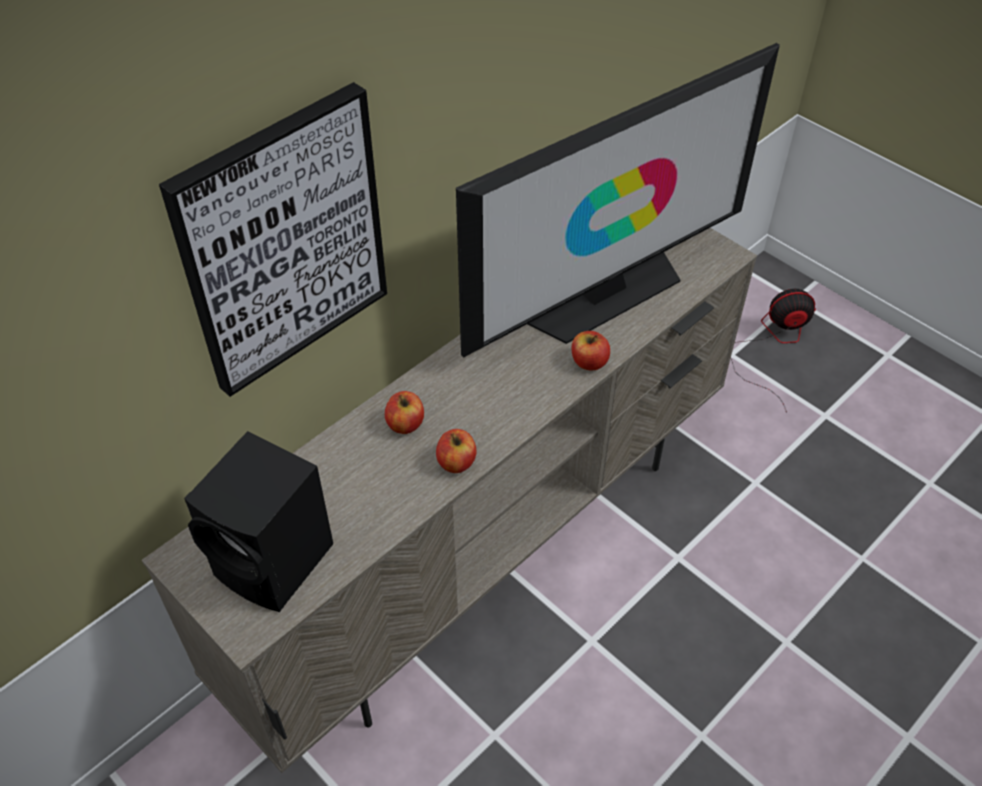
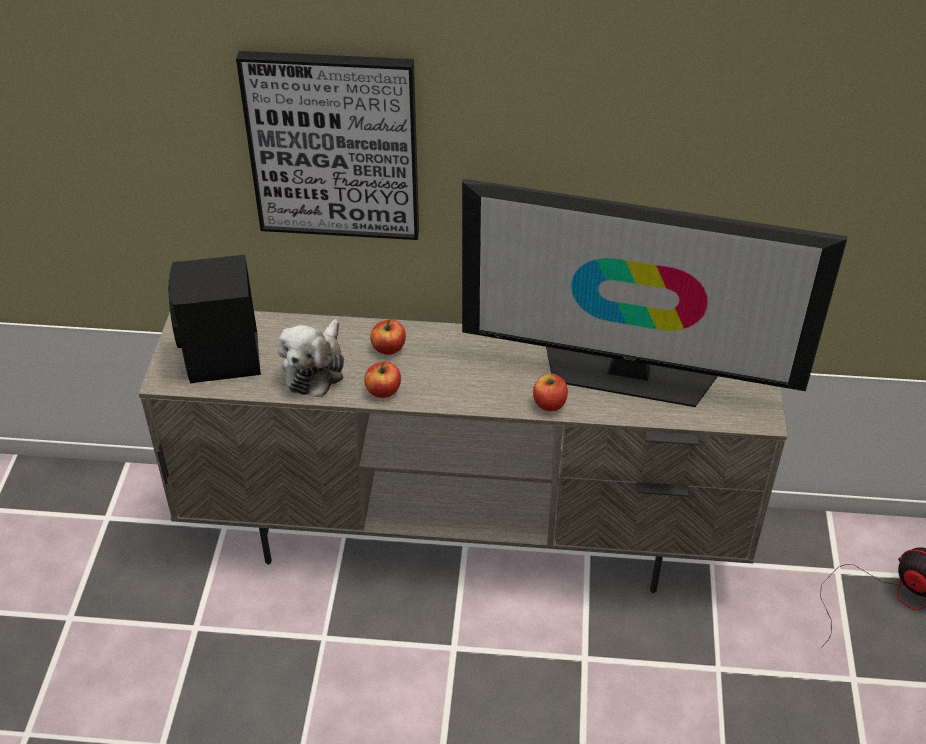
camera: 50 degrees right, 5 degrees down
(372, 495) = (315, 368): none -> plush toy

